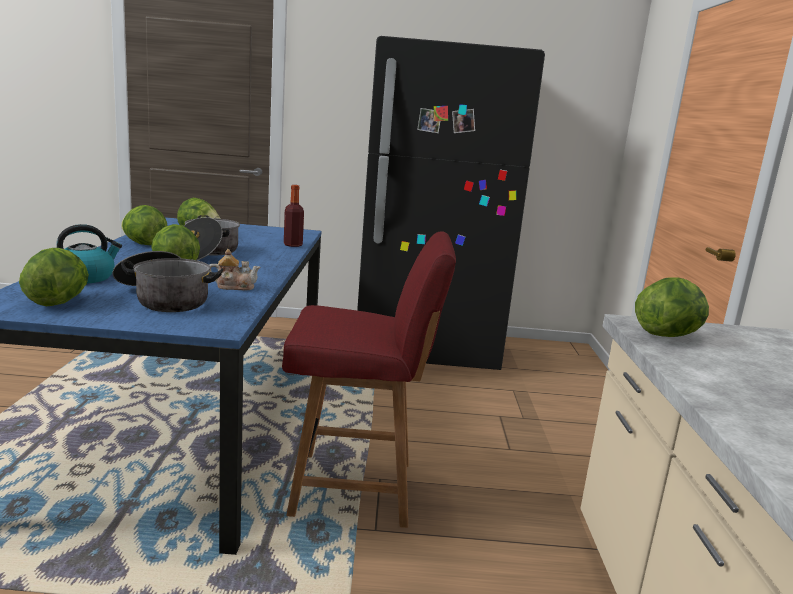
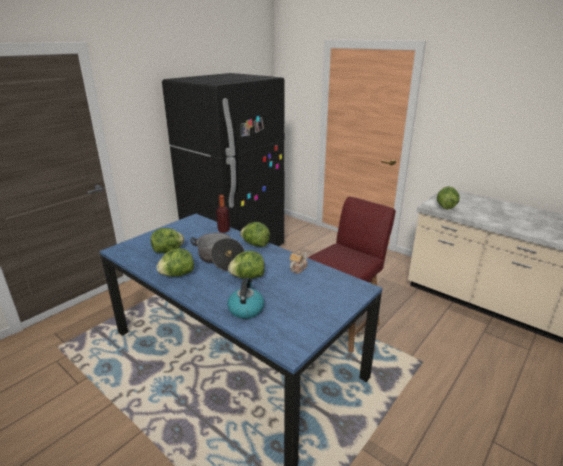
camera: 50 degrees left, 10 degrees up
(58, 302) = (293, 326): lettuce -> lettuce (255, 244)
(164, 299) = (308, 292): cooking pot -> none

